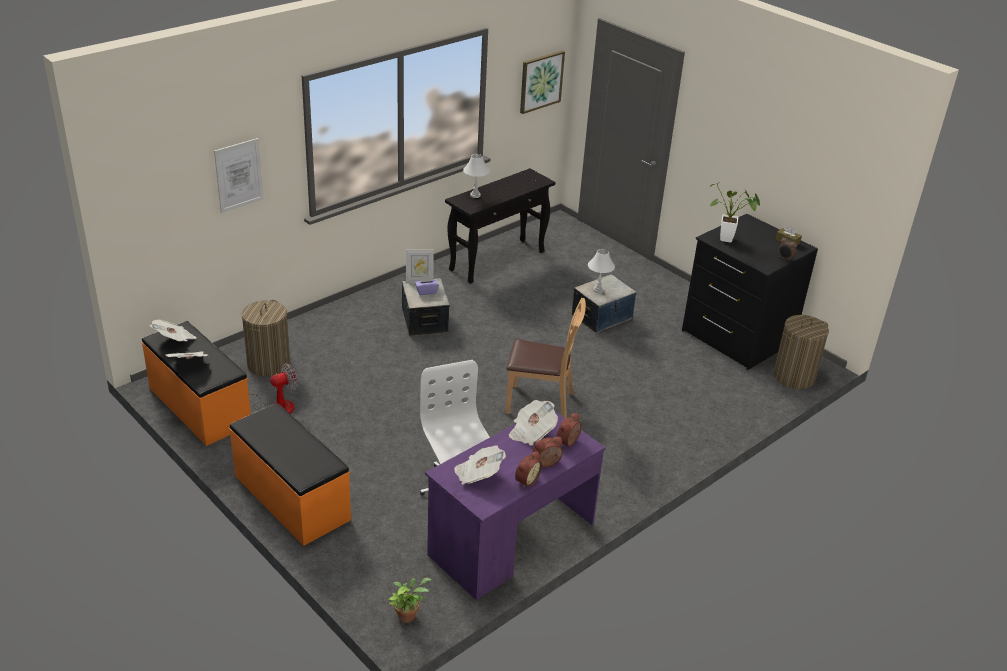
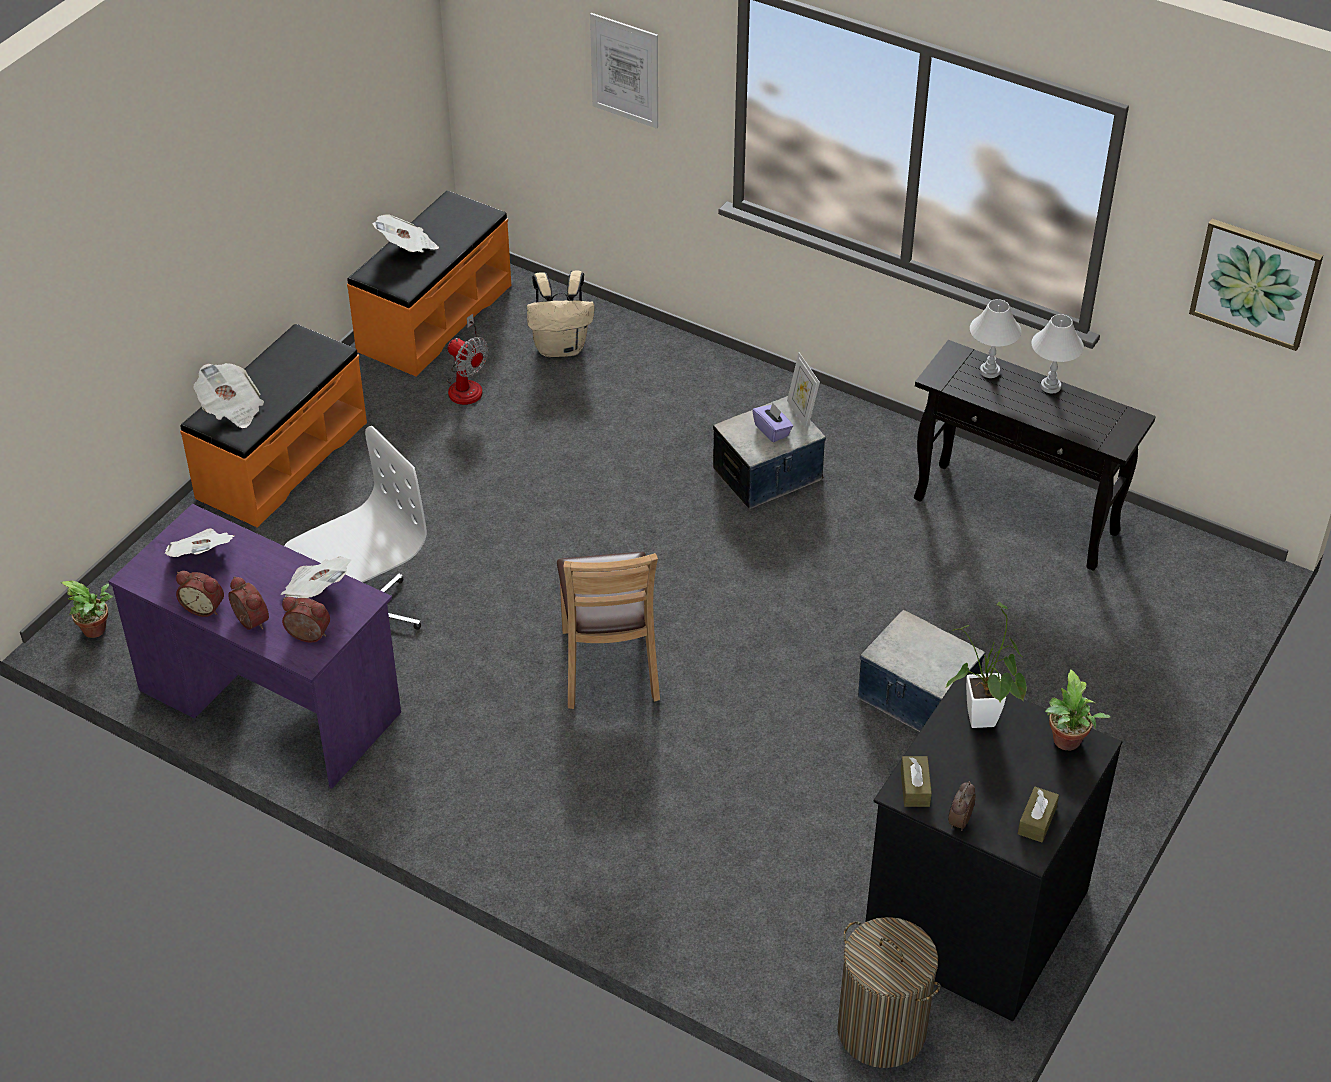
camera: 75 degrees right, 10 degrees up
(174, 340) = (453, 217): newspaper -> newspaper (231, 408)
(268, 364) = (561, 347): laundry basket -> beige backpack
(598, 290) = (914, 644): white table lamp -> white table lamp (1051, 387)
(745, 224) = (1067, 743): none -> potted plant
(763, 263) = (915, 788): none -> brown tissue box

